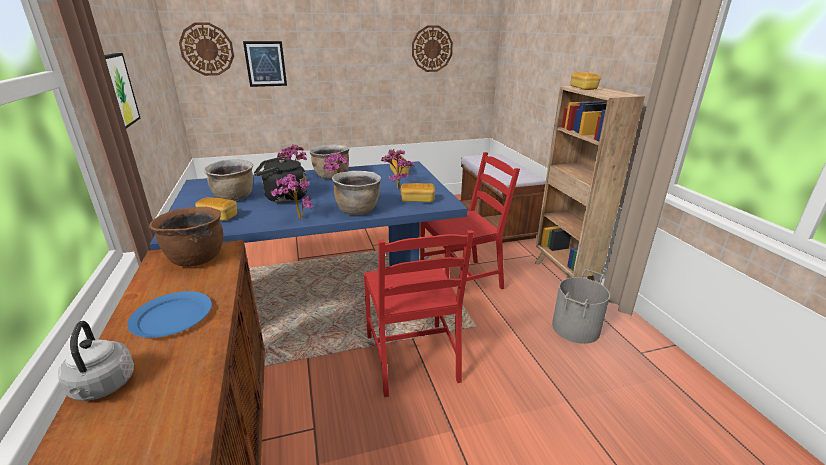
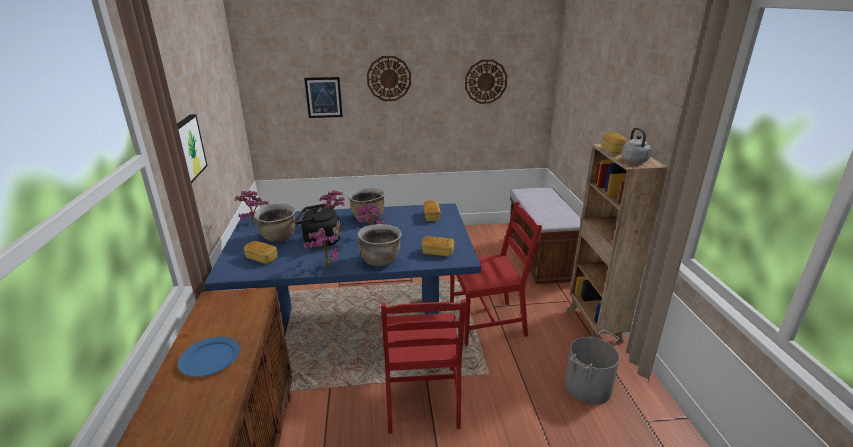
camera: 10 degrees right, 0 degrees up
(103, 387) = (156, 413): grey kettle -> grey kettle (635, 161)
(196, 258) = (236, 303): brown cooking pot -> none
(207, 49) = (272, 85): wall clock -> wall clock (389, 78)
(396, 188) = (423, 236): potted plant -> potted plant (253, 223)

